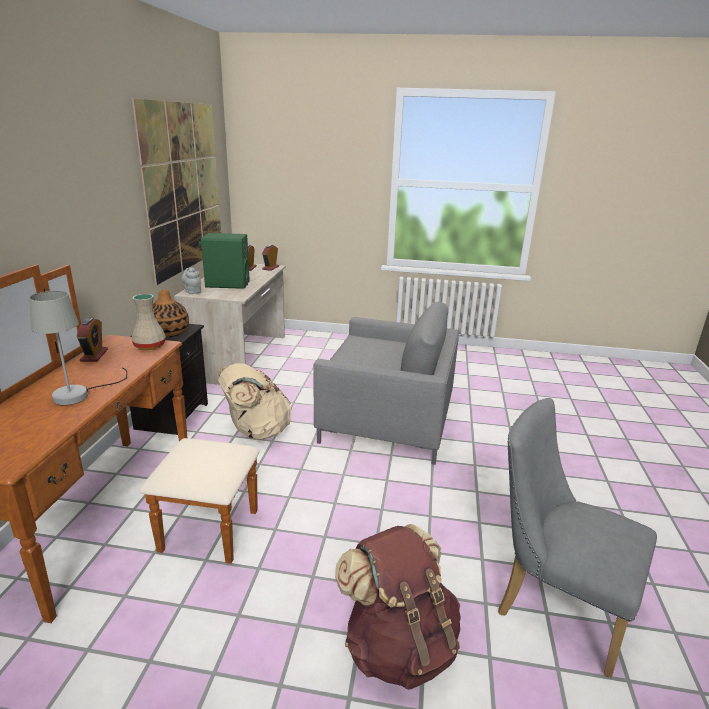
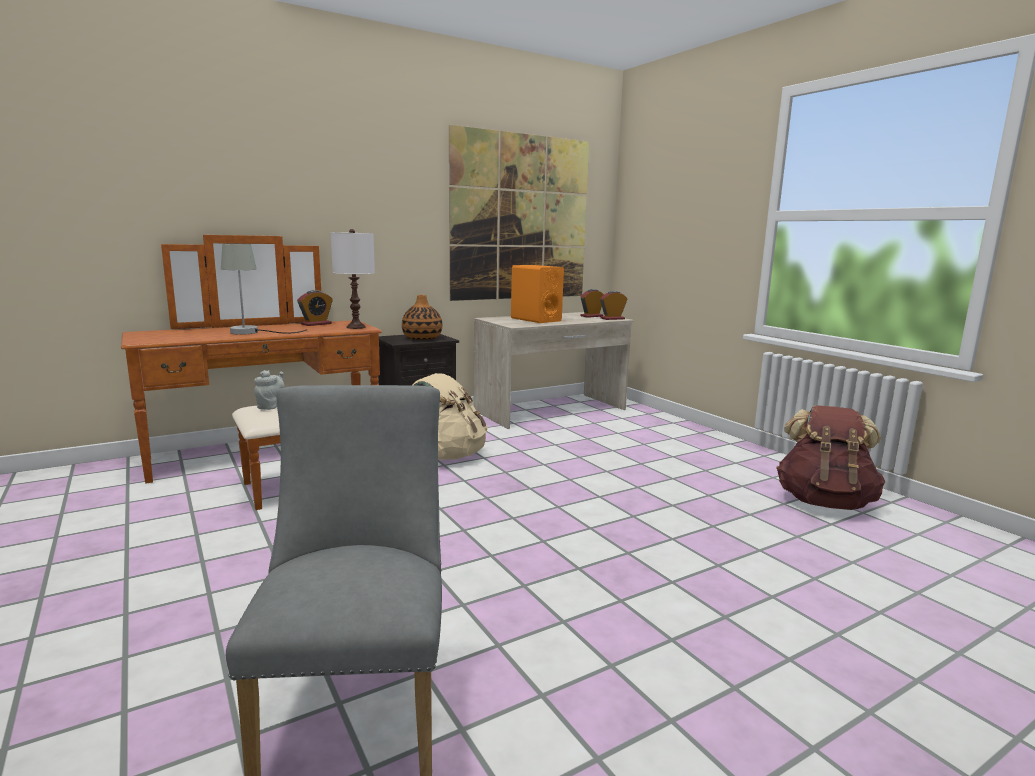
camera: 50 degrees right, 10 degrees down
(150, 346) = (355, 327): beige vase -> white table lamp
(192, 291) = (494, 318): grey teapot -> grey teapot (271, 406)
(227, 284) = (535, 319): green speaker -> orange speaker
(387, 421) = (572, 496): grey armchair -> none
(398, 646) = (207, 617): brown backpack -> brown backpack (824, 502)

